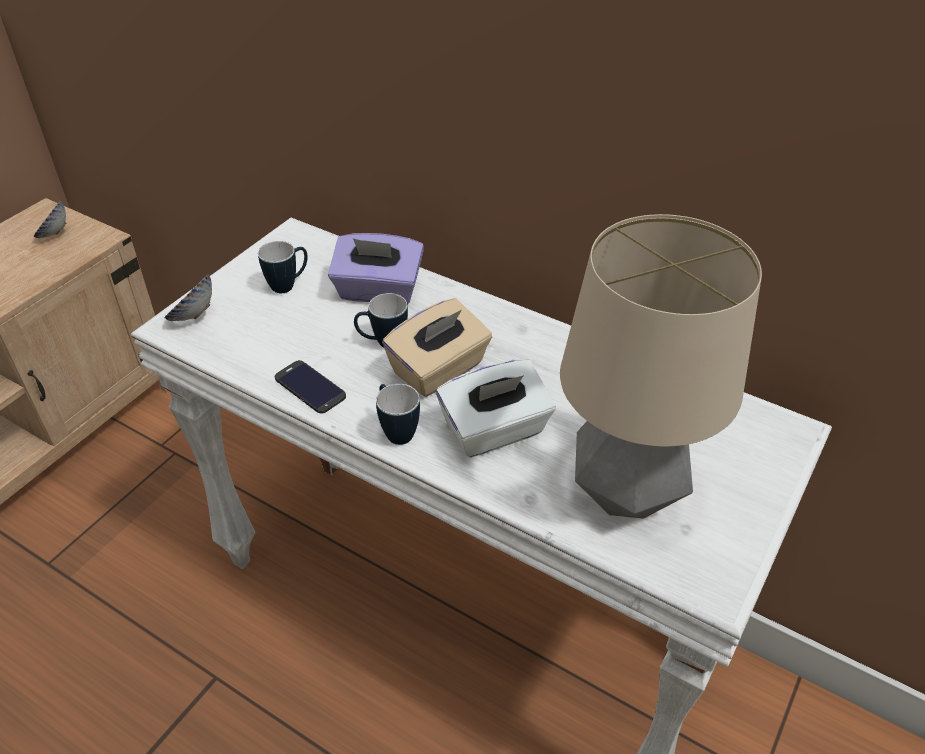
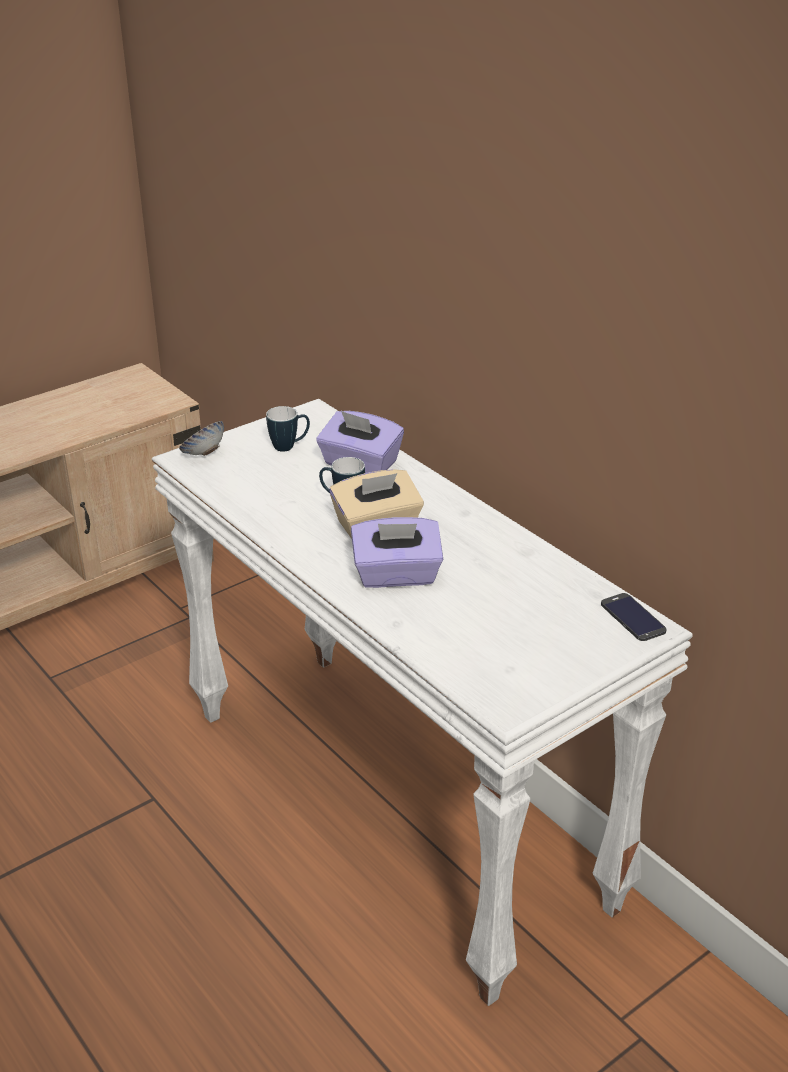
camera: 20 degrees right, 10 degrees down
(54, 234) = (136, 392): bowl -> none
(310, 387) = (268, 518): phone -> phone (633, 617)
(396, 431) = (318, 559): mug -> none
(495, 431) = (397, 575): white tissue box -> purple tissue box
(627, 494) = (477, 637): table lamp -> none

